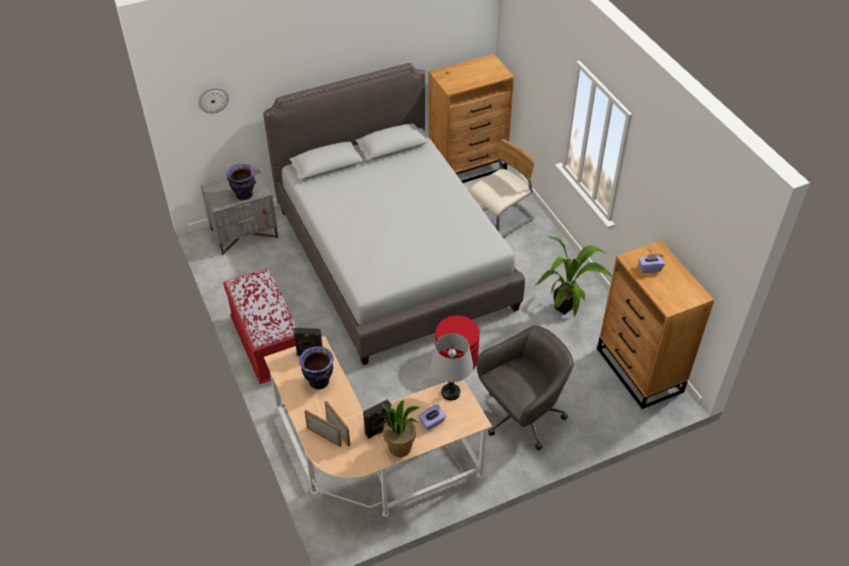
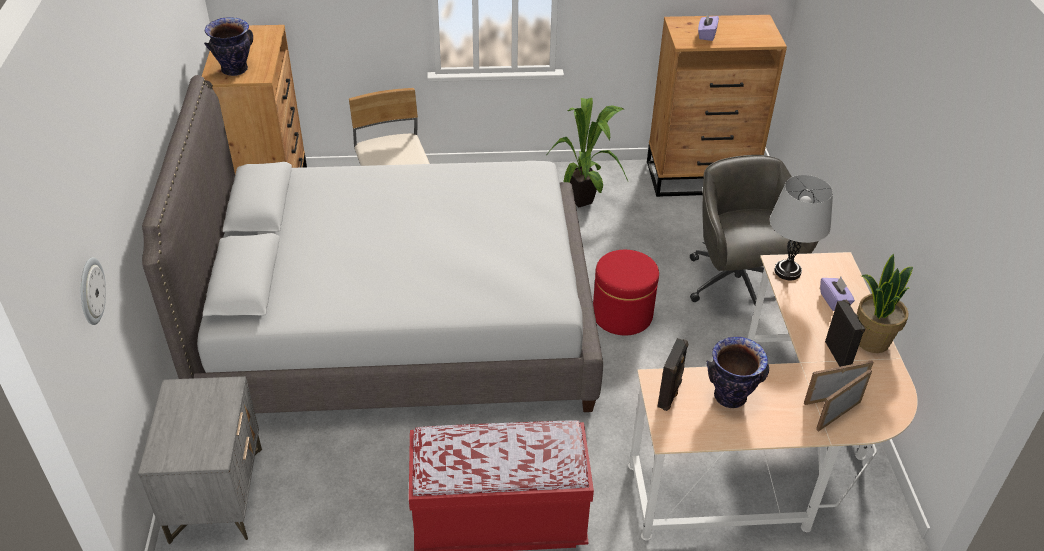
camera: 70 degrees left, 5 degrees down
(244, 195) = (218, 414): vase -> vase (235, 70)

